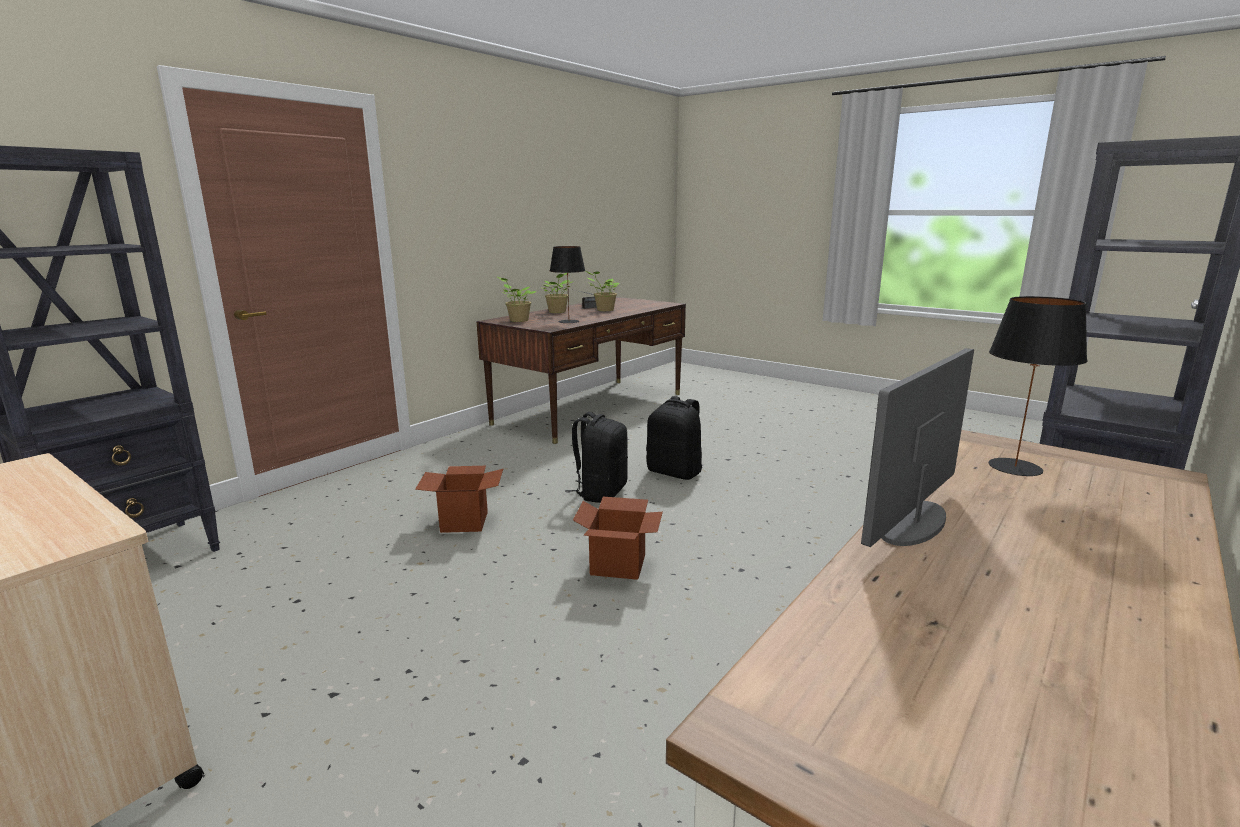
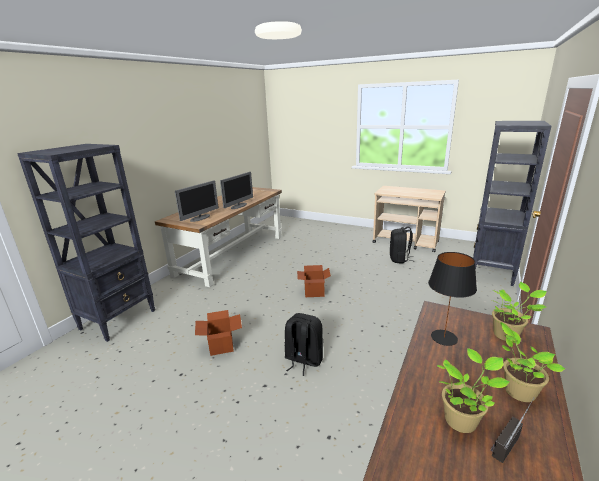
camera: 170 degrees right, 5 degrees up
(464, 522) = (394, 303): cardboard box -> cardboard box (221, 346)
(600, 492) = (343, 332): black backpack -> black backpack (399, 259)
(1016, 467) = (200, 218): black table lamp -> monitor

